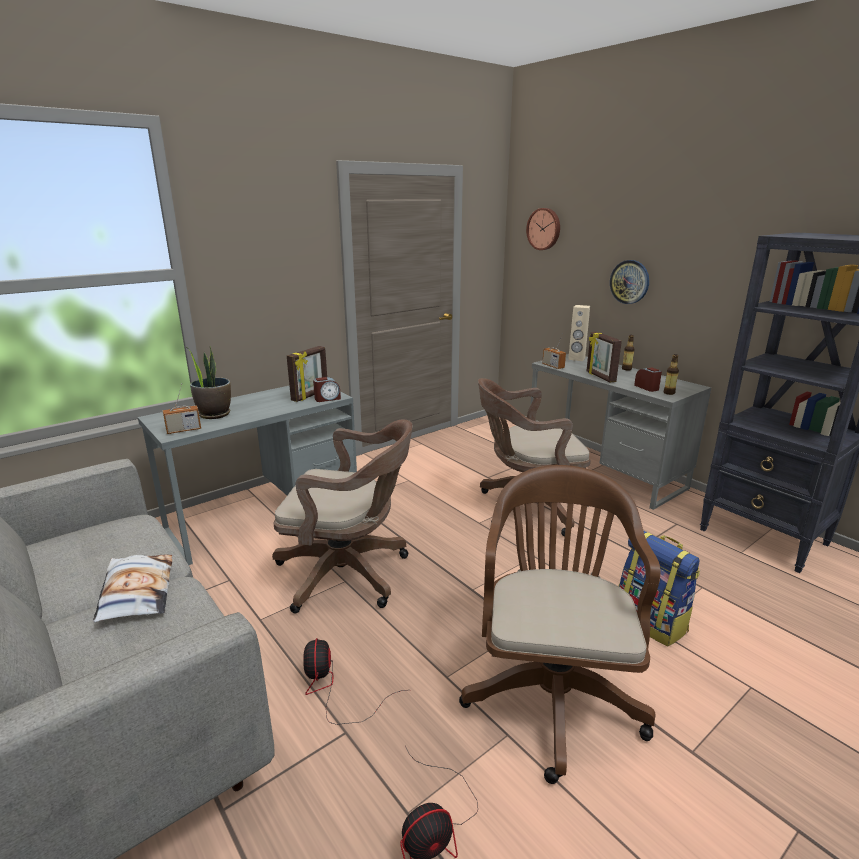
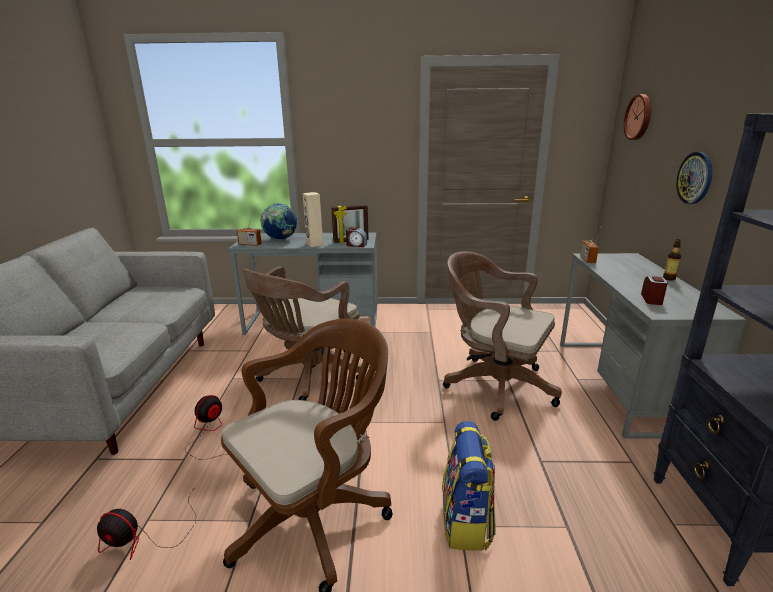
camera: 40 degrees right, 0 degrees up
(136, 592) = (131, 322): pillow -> none
(214, 414) = (280, 240): potted plant -> globe
(349, 574) = (308, 375): brown office chair -> brown office chair turned 75 degrees clockwise
(576, 359) = (629, 259): beige speaker -> beige speaker (314, 244)
(600, 377) = (618, 278): picture frame -> none
(669, 393) = (668, 310): bottle -> none

